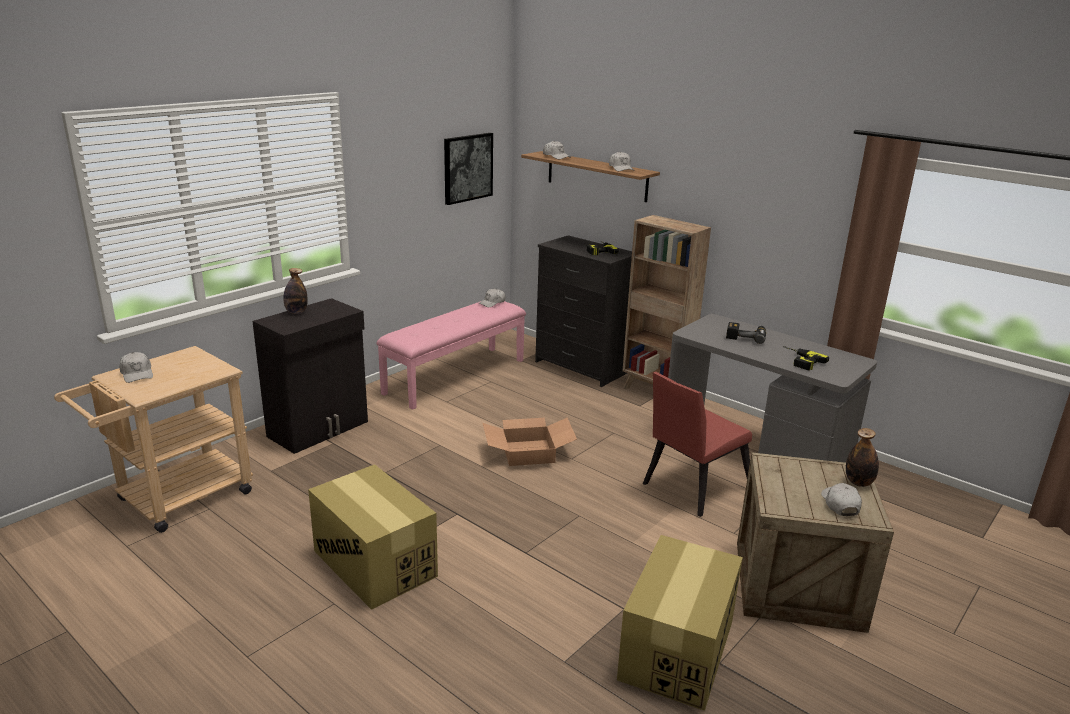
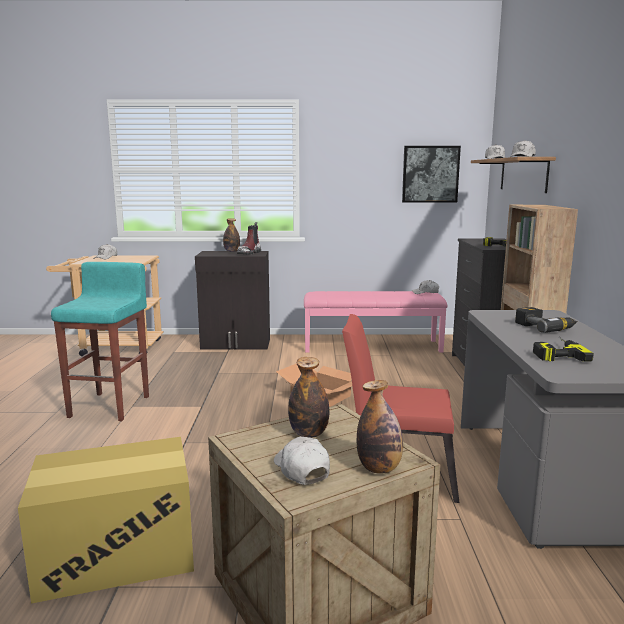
camera: 50 degrees right, 10 degrees down
(327, 309) = (249, 253): none -> boot
(374, 563) = (111, 406): cardboard box -> turquoise stool
(791, 482) = (309, 433): none -> bottle
(840, 504) = (301, 469): white cap -> white cap turned 75 degrees counterclockwise

